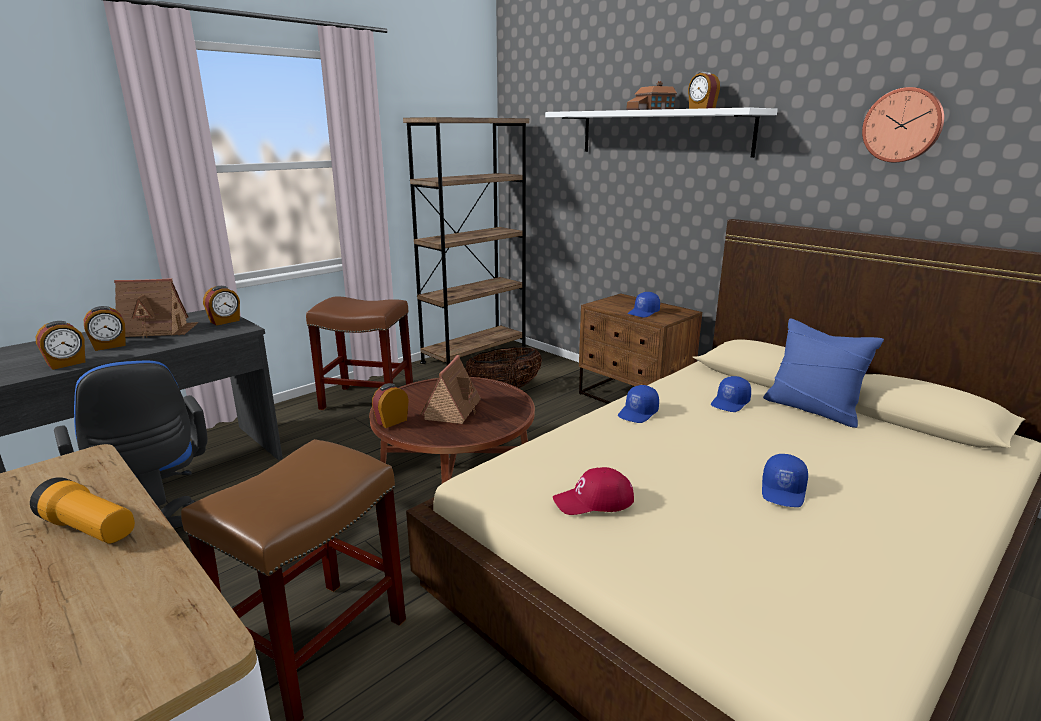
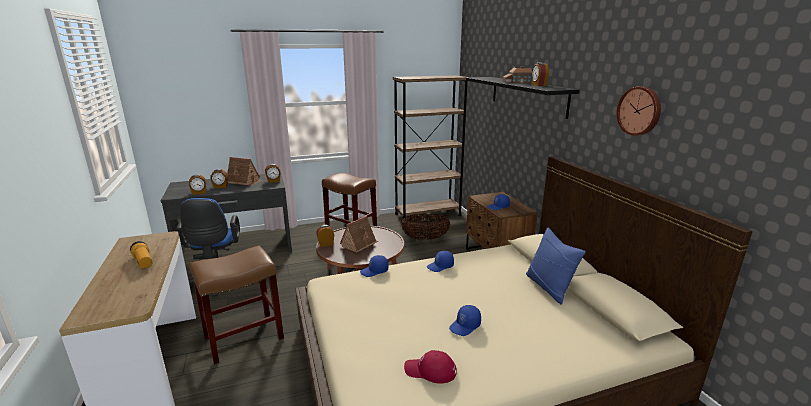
camera: 25 degrees right, 0 degrees up
(594, 500) = (363, 304): red cap -> red cap (430, 371)
(662, 132) = (527, 95): white shelf -> black shelf
(730, 403) = (501, 272): blue cap -> blue cap (374, 271)

